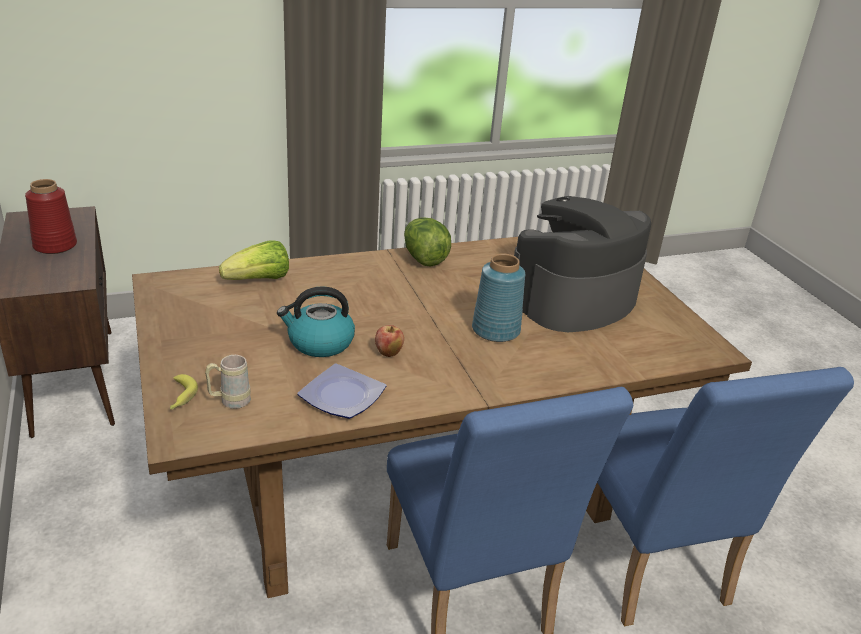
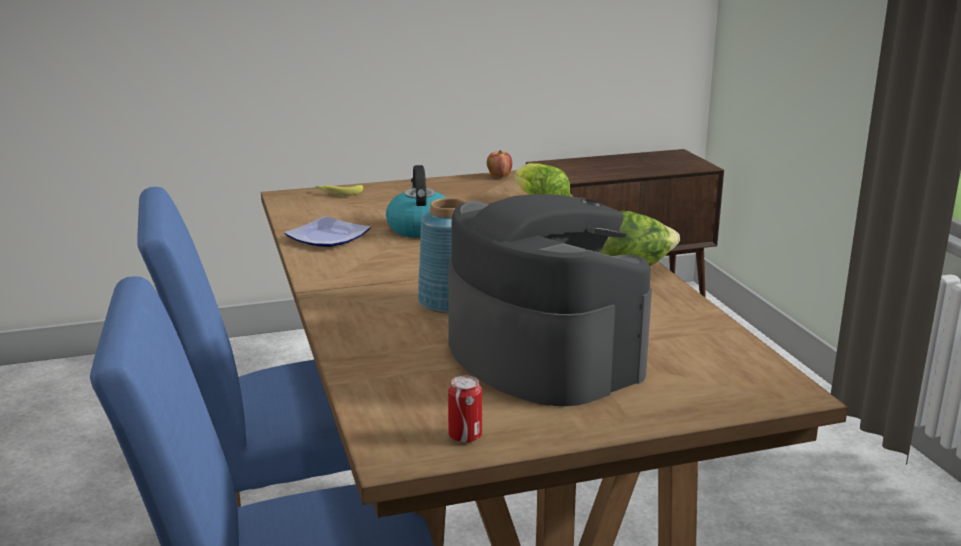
camera: 95 degrees right, 10 degrees down
(55, 245) = (628, 167): red vase -> none
(229, 401) = (329, 205): beige mug -> none
(388, 353) = (400, 253): apple -> apple (499, 176)
(683, 329) = (465, 436): none -> can

